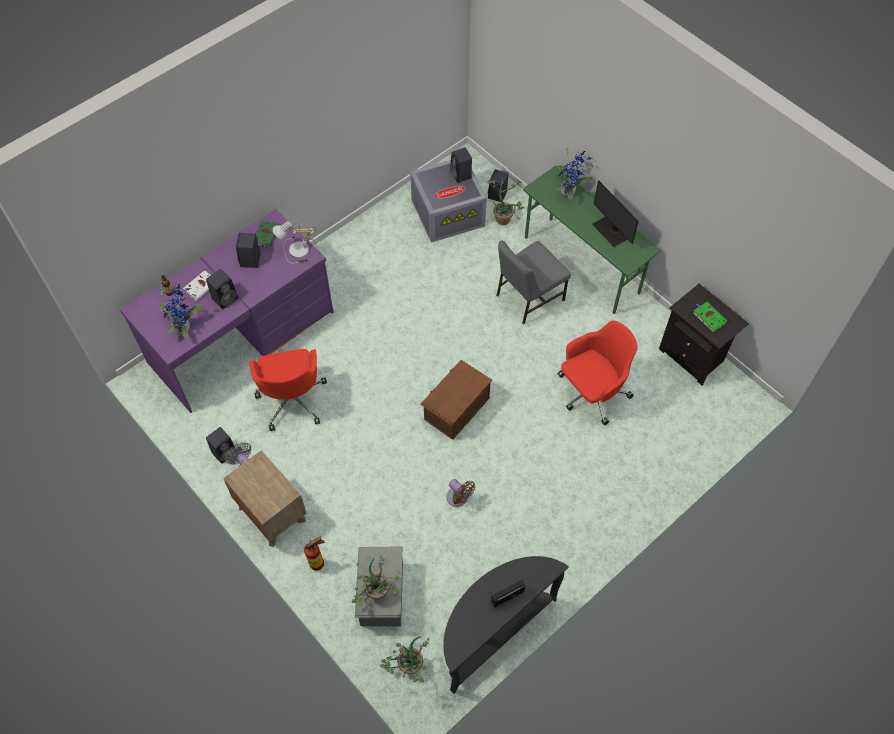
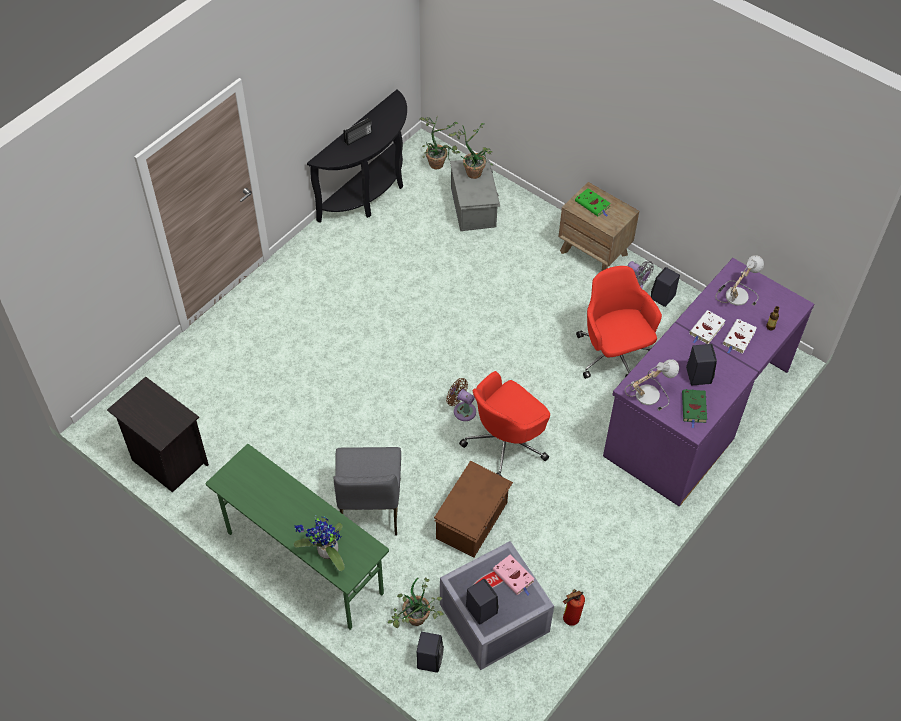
camera: 170 degrees right, 5 degrees down
(184, 327) = (735, 294): potted plant -> table lamp
(225, 298) = (706, 329): black speaker -> white book
(319, 563) = (536, 221): fire extinguisher -> fire extinguisher (568, 620)
(433, 191) = (514, 577): none -> pink book
(455, 408) = (436, 368): brown storage box -> brown storage box (473, 520)
(458, 499) = (418, 286): brown fan -> brown fan (462, 410)
(528, 297) = (369, 508): grey chair -> grey chair turned 135 degrees clockwise
(591, 393) = (287, 404): red office chair -> red office chair (506, 443)
(612, 230) = (266, 501): monitor -> none
(708, 317) = (153, 410): green book -> green book (593, 204)

